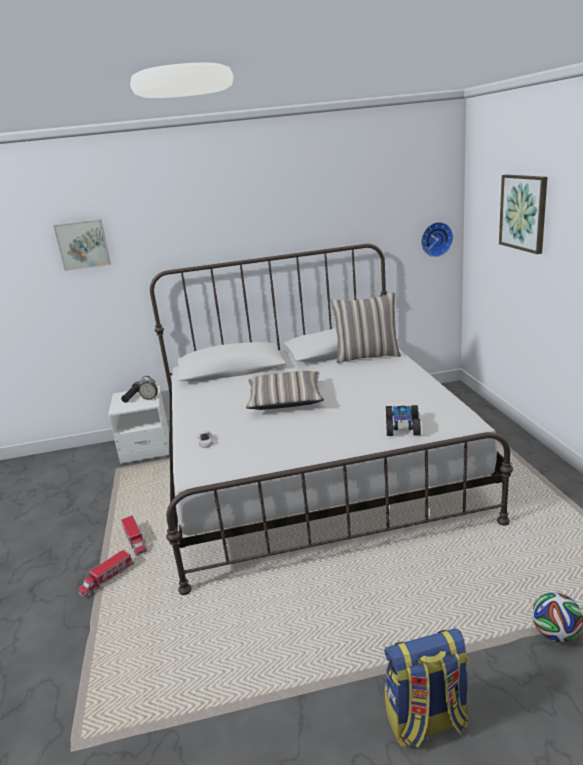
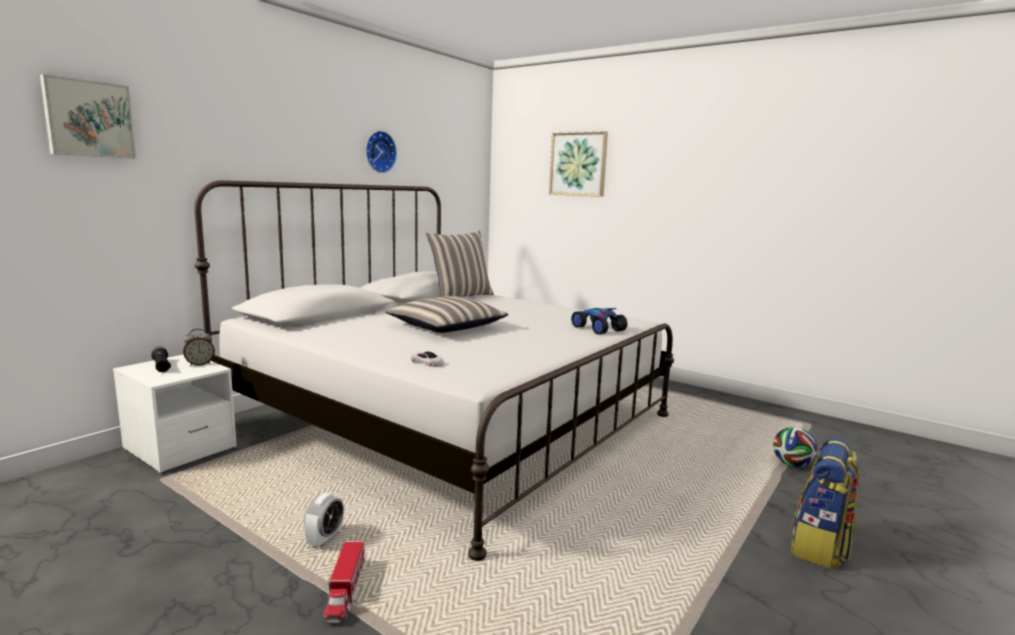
camera: 45 degrees left, 10 degrees down
(135, 541) = (325, 539): toy truck -> alarm clock
(435, 239) = (472, 194): wall clock -> wall clock (379, 152)

